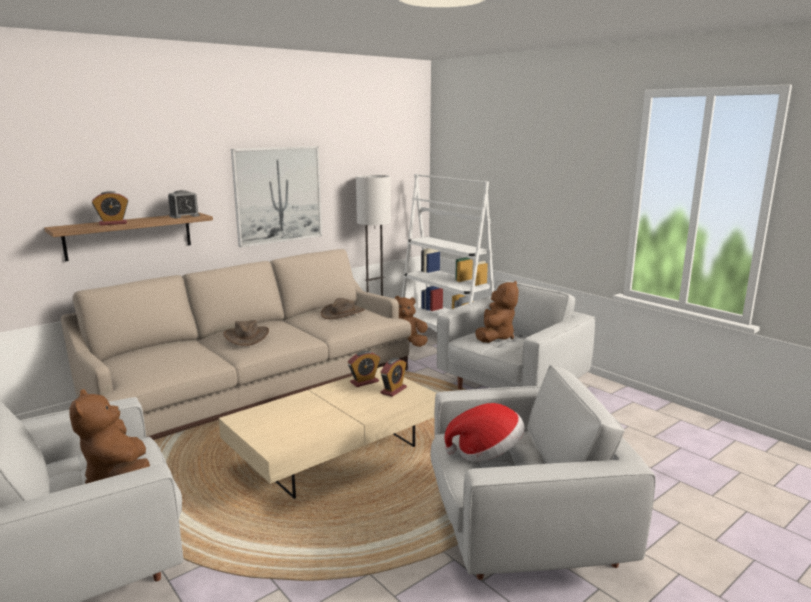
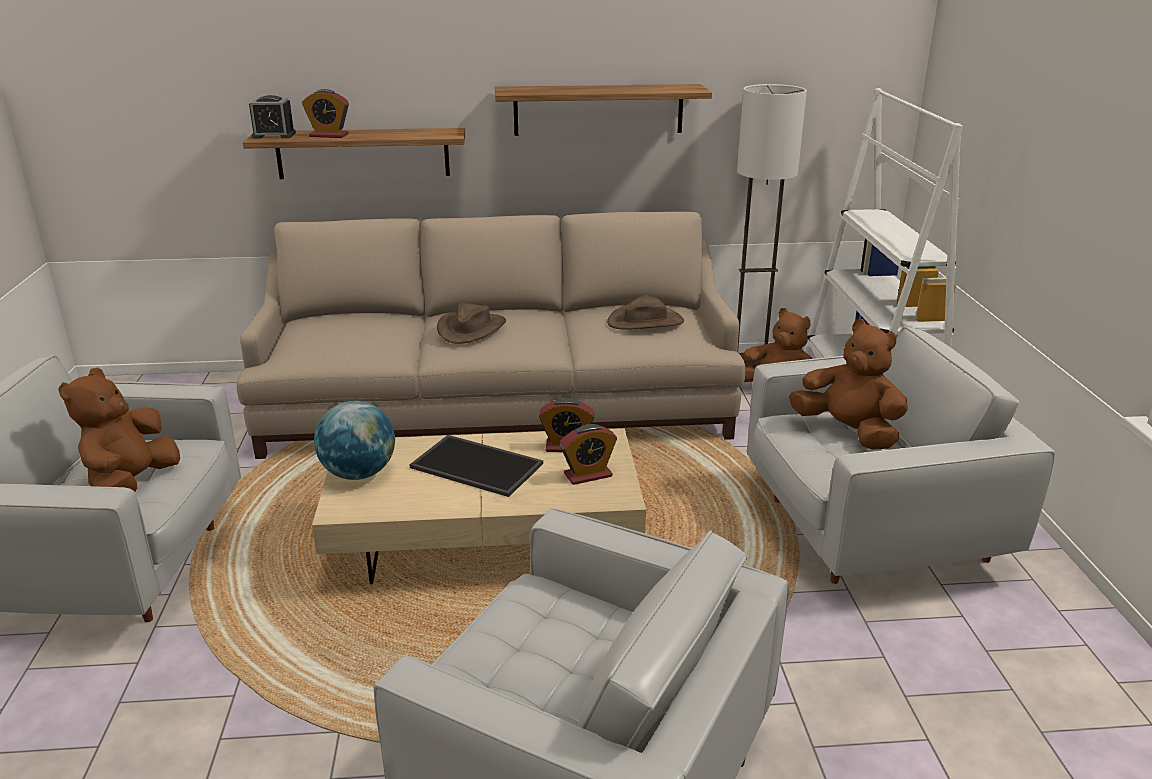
camera: 35 degrees right, 10 degrees up
(184, 216) = (431, 133): alarm clock -> alarm clock (274, 135)
(260, 429) = (359, 473): none -> globe
(278, 195) = (598, 109): picture -> shelf
(328, 403) = (478, 465): none -> tray
(486, 453) = (541, 636): hat -> none
(495, 337) = (848, 432): brown plush toy -> brown plush toy turned 105 degrees counterclockwise

